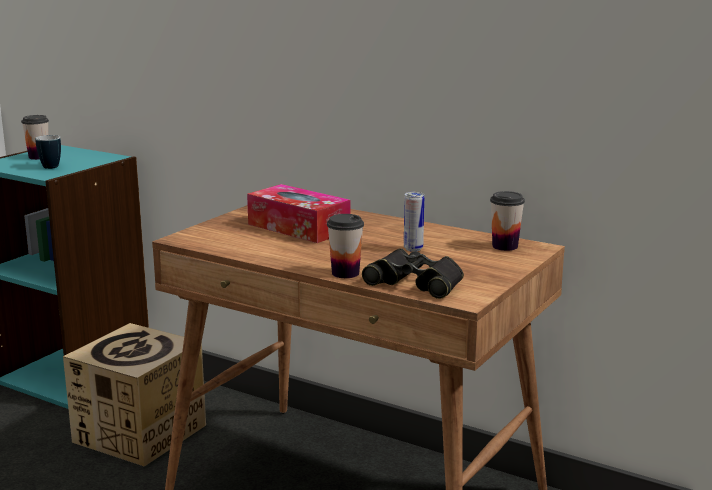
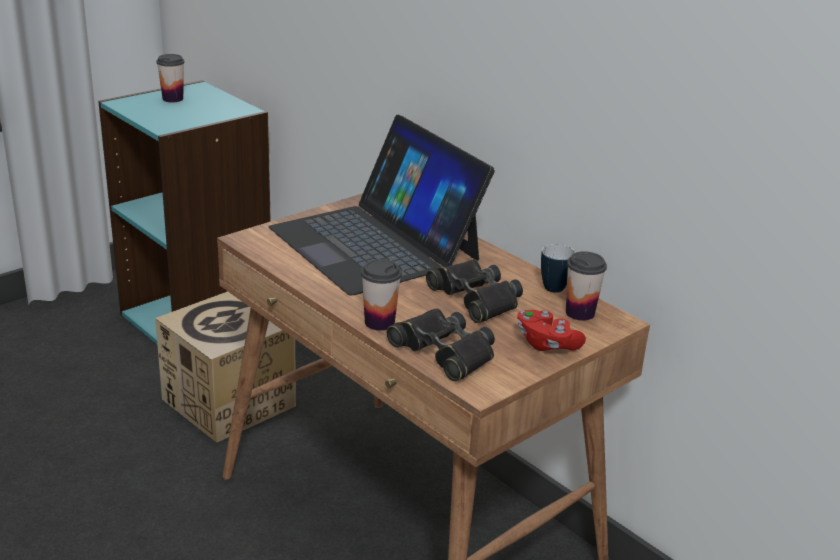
camera: 15 degrees right, 10 degrees up
(50, 166) = (176, 114): mug -> mug (553, 285)
(298, 227) = (375, 243): tissue box -> laptop
(413, 249) = (475, 298): can -> black binoculars
(494, 267) = (546, 344): none -> red game controller

